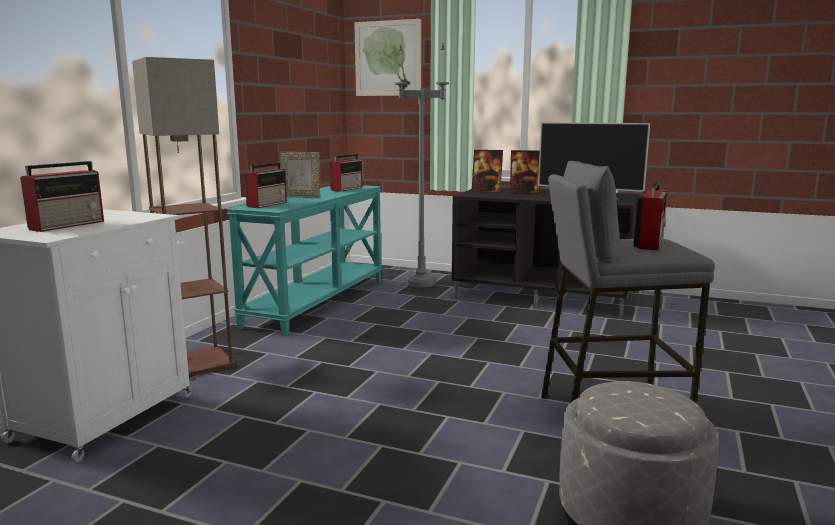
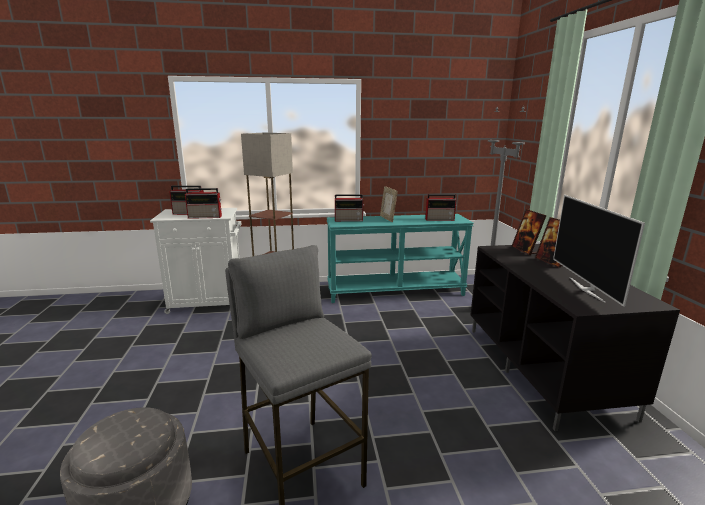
camera: 60 degrees right, 5 degrees up
(387, 58) = (528, 114): picture -> none
(649, 242) = (313, 343): radio -> radio (206, 217)

